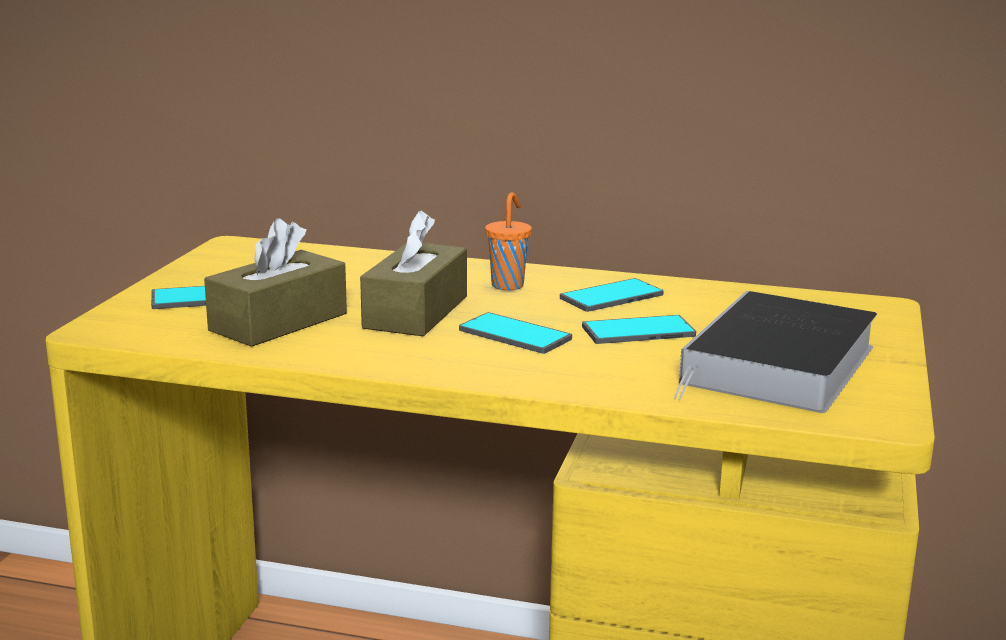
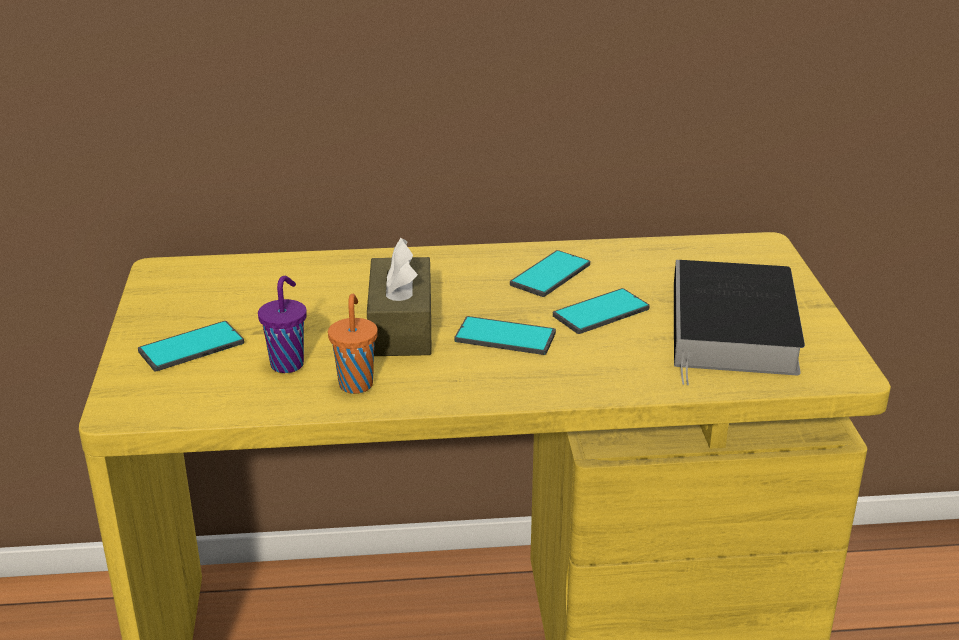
camera: 20 degrees left, 10 degrees up
(278, 322) = (288, 363): brown tissue box -> purple cup
(508, 285) = (454, 276): orange cup -> orange cup (356, 383)

